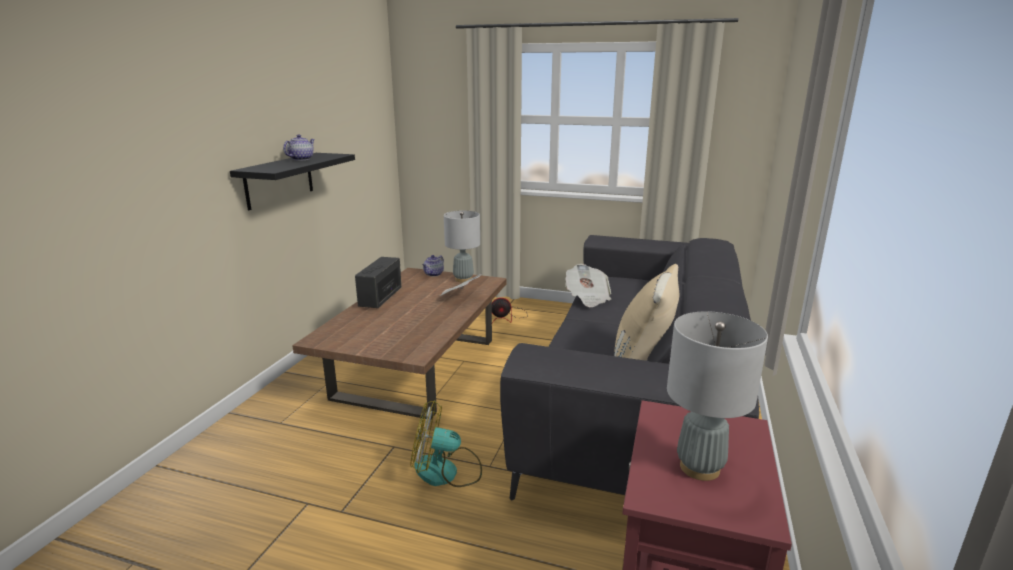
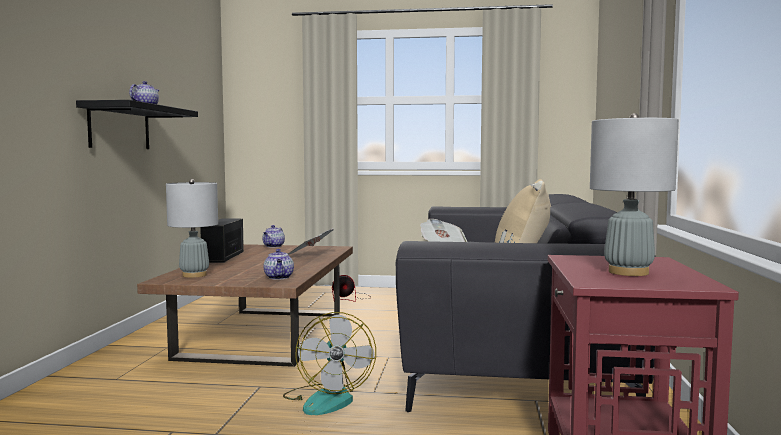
camera: 10 degrees left, 15 degrees down
(416, 343) = (279, 277): none -> teapot
(446, 471) = (327, 398): fan -> fan turned 90 degrees counterclockwise
(463, 279) = (307, 248): grey table lamp -> grey table lamp (194, 275)

